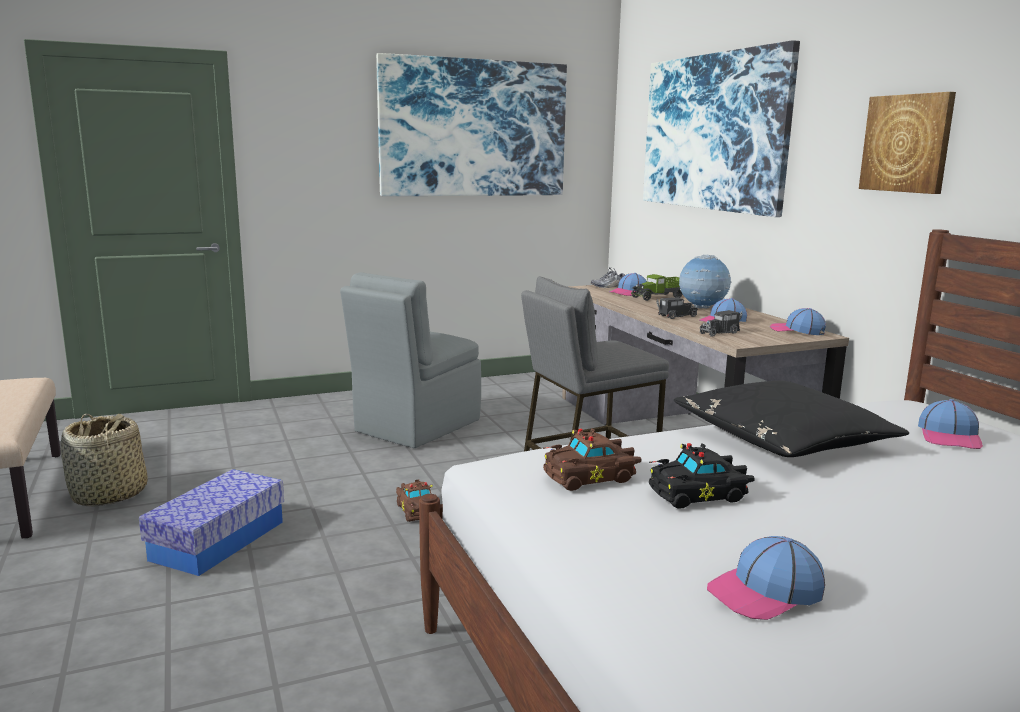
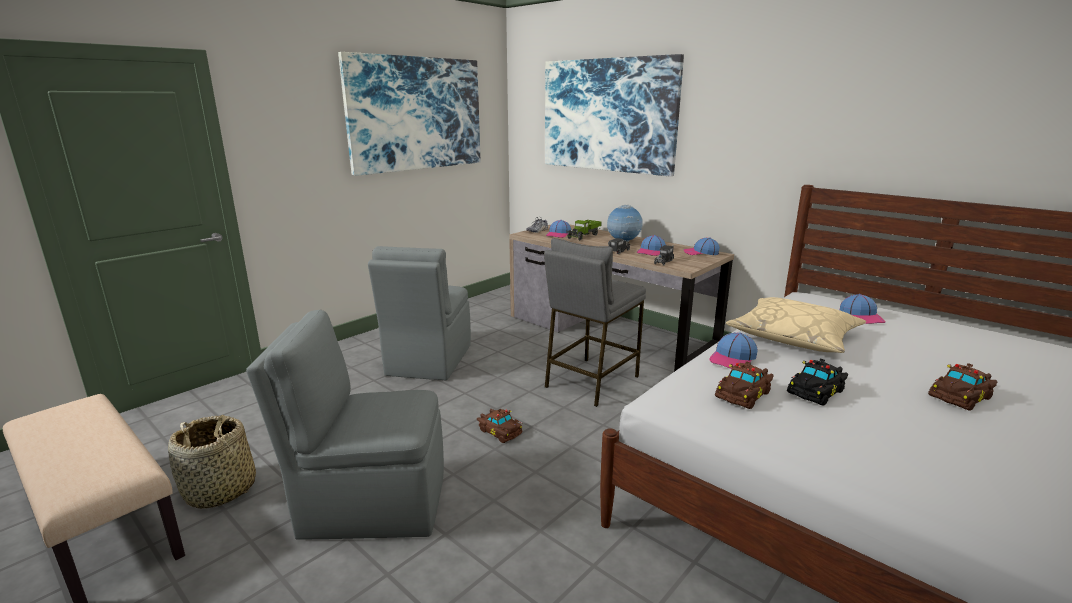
camera: 25 degrees left, 5 degrees up
(218, 540) = (371, 503): storage box -> grey chair
(765, 592) = (943, 453): cap -> cap (733, 359)
(783, 439) = (794, 337): black pillow -> beige pillow
(907, 143) = (774, 128): picture -> none
(934, 548) = (961, 396): none -> brown toy car

